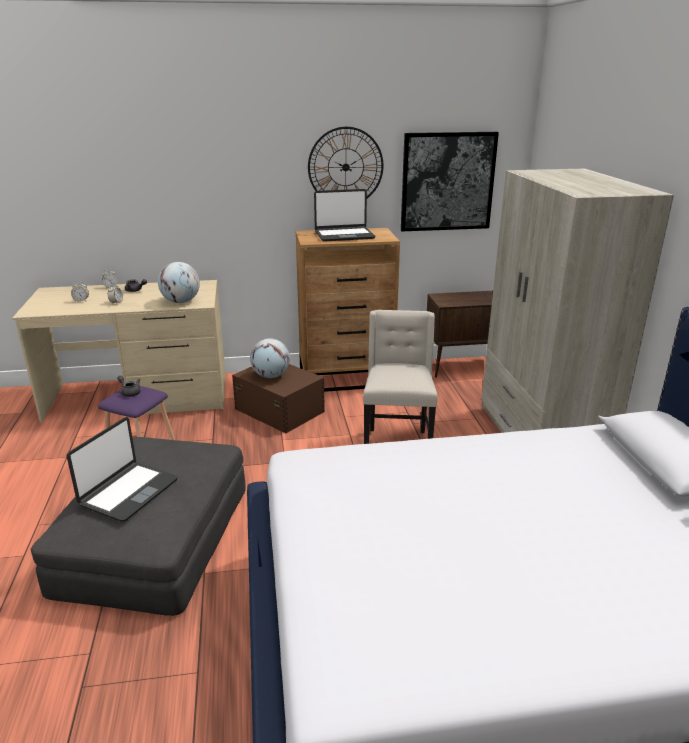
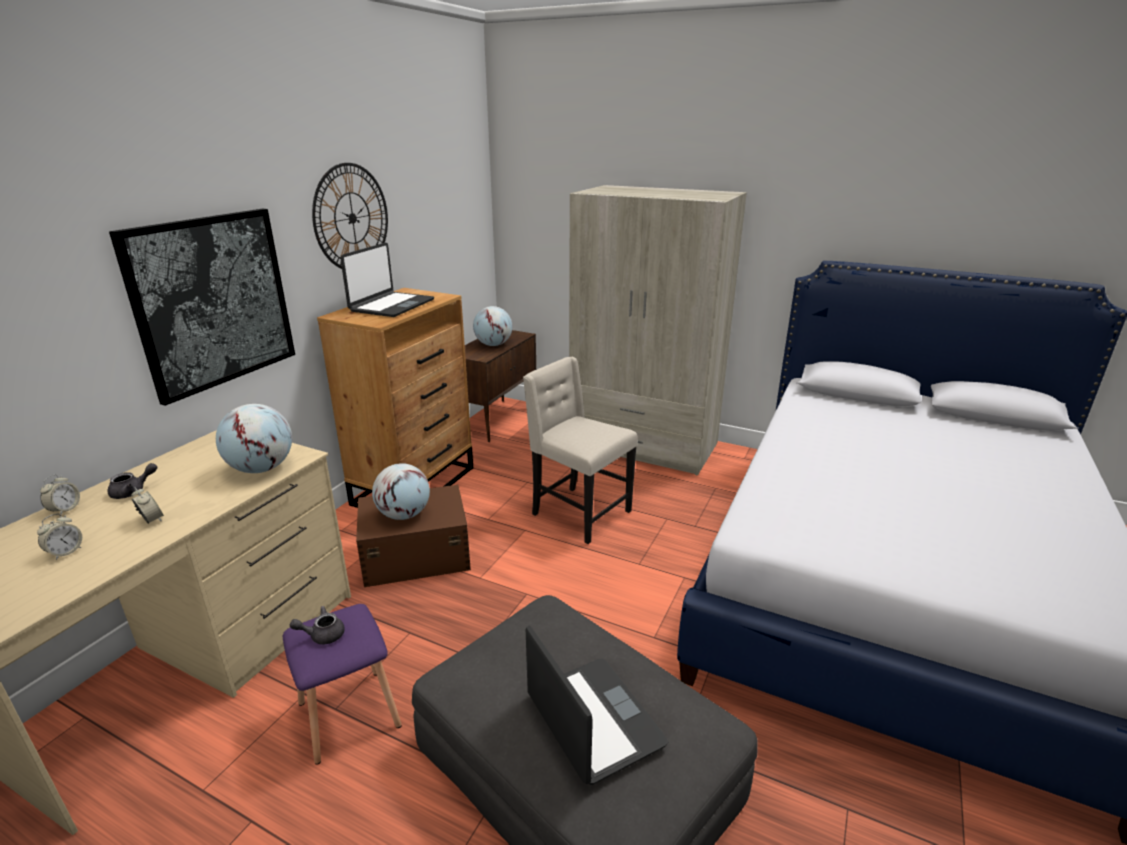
camera: 55 degrees left, 0 degrees up
(447, 182) = (440, 221): picture -> picture (213, 301)
(474, 299) = (493, 345): none -> globe

